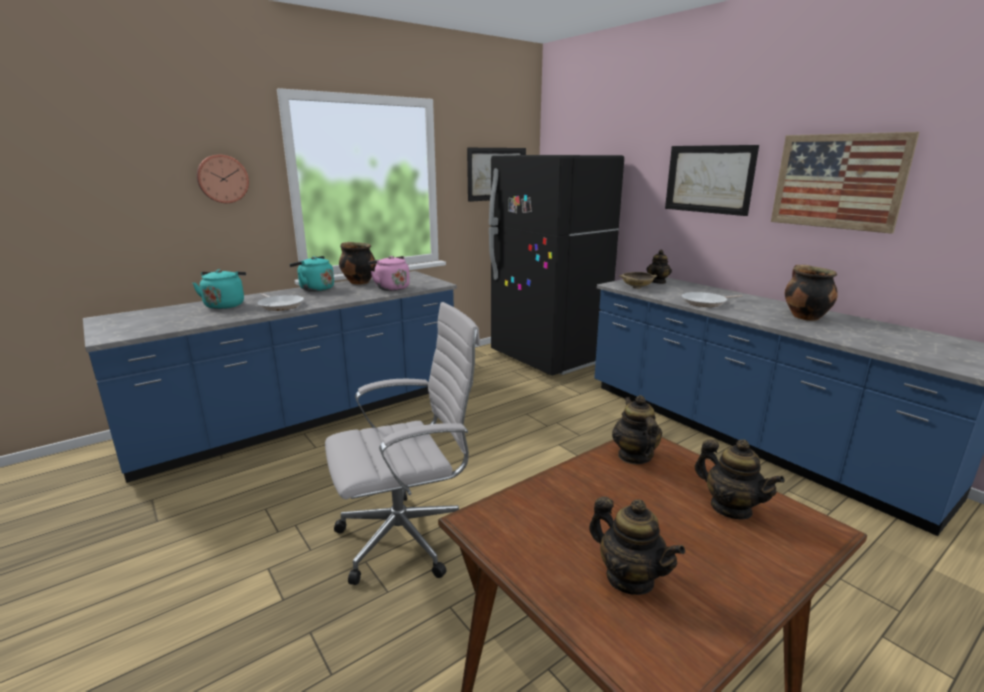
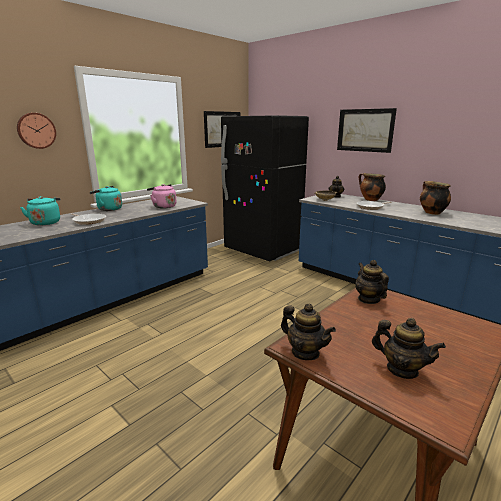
camera: 10 degrees left, 0 degrees up
(358, 282) = (137, 204): cooking pot -> cooking pot (370, 200)
(408, 537) = (205, 373): white office chair -> none
(730, 508) = (439, 323): teapot -> teapot (305, 352)
(837, 181) = (445, 130): picture -> none

